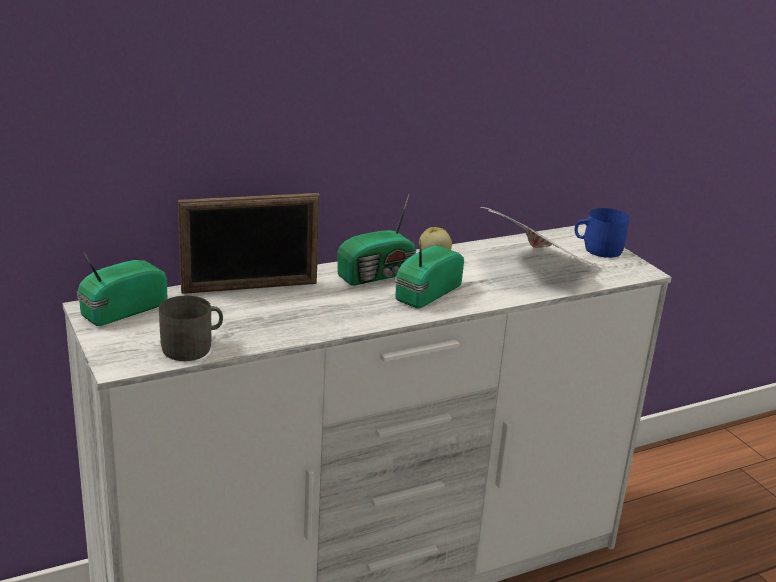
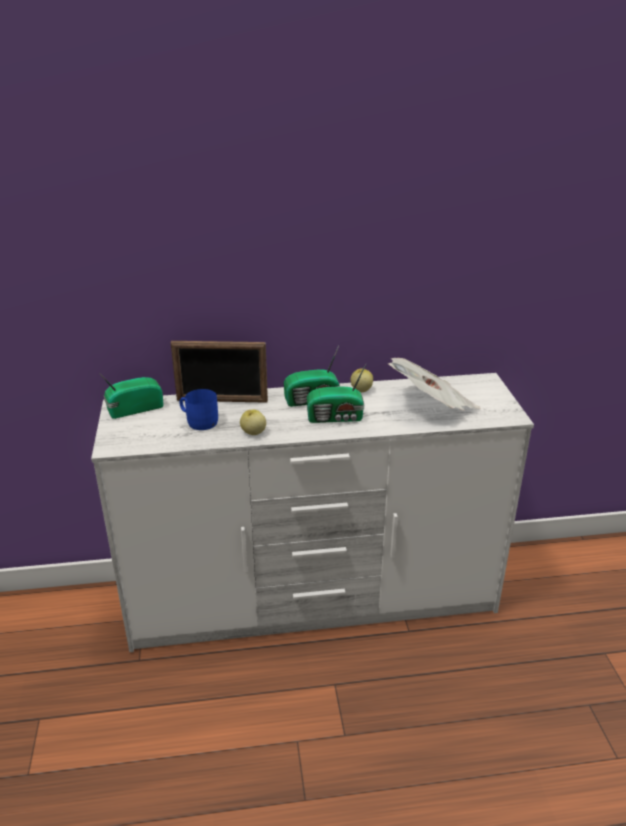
camera: 20 degrees right, 5 degrees up
(193, 347) = (161, 440): grey mug -> none
(323, 323) = (253, 432): none -> apple
(425, 293) = (336, 418): radio -> radio turned 150 degrees counterclockwise
(597, 249) = (489, 395): blue mug -> blue mug (199, 421)

